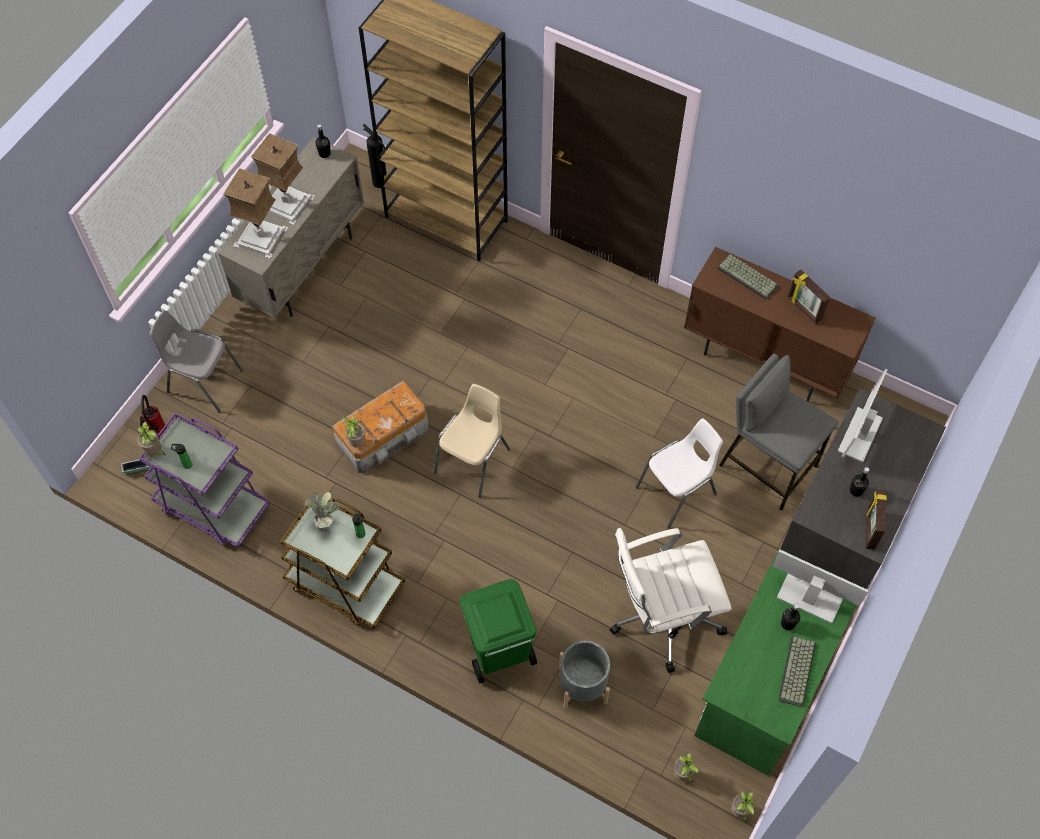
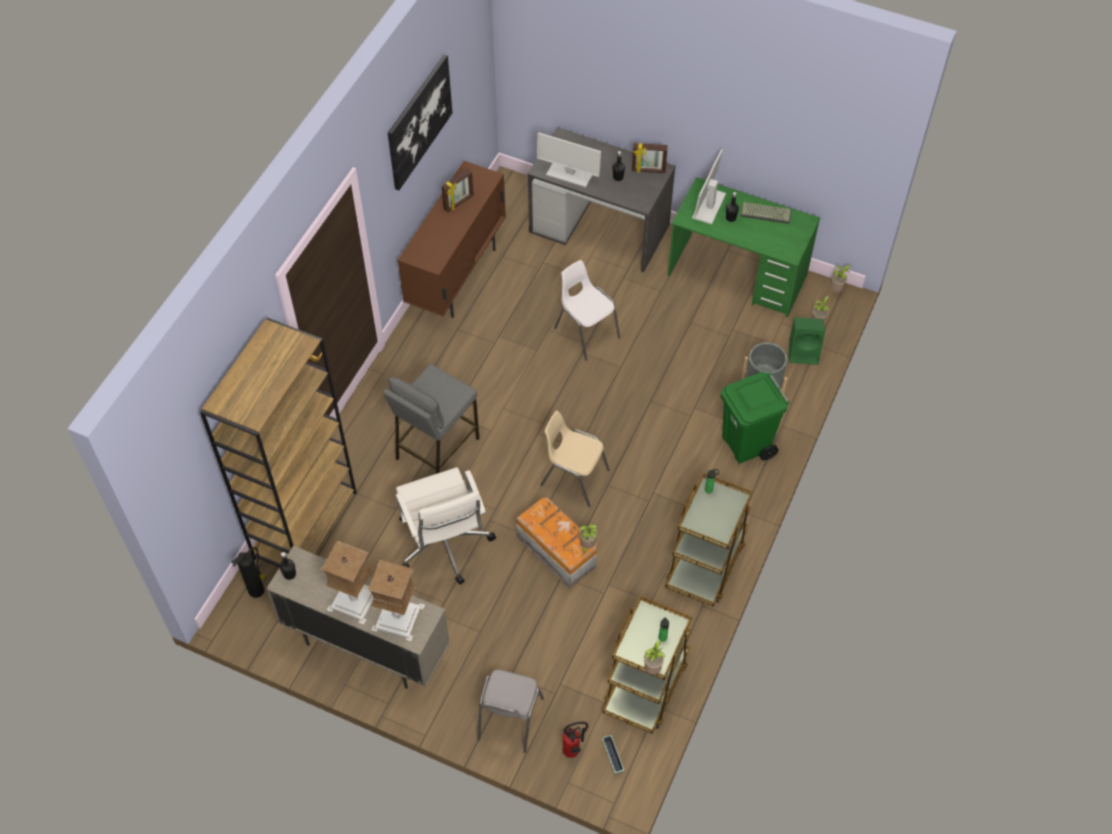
camera: 95 degrees left, 5 degrees down
(213, 506) = (646, 685): purple cart -> brown cart
(325, 521) = (701, 517): potted plant -> none
(636, 748) = (804, 352): none -> green speaker
(662, 616) = (696, 339): white office chair -> white office chair (444, 545)
(748, 277) = (428, 237): keyboard -> none
(767, 465) = (555, 275): grey stool -> grey stool (436, 448)
(827, 190) = (419, 121): none -> picture

